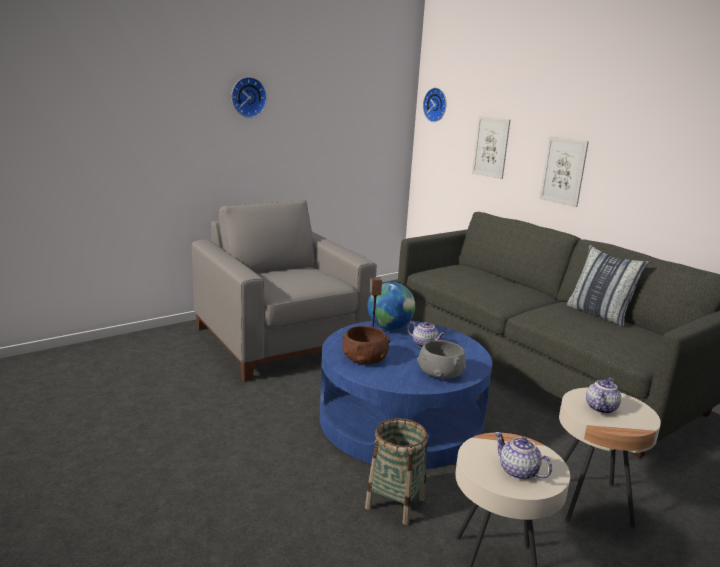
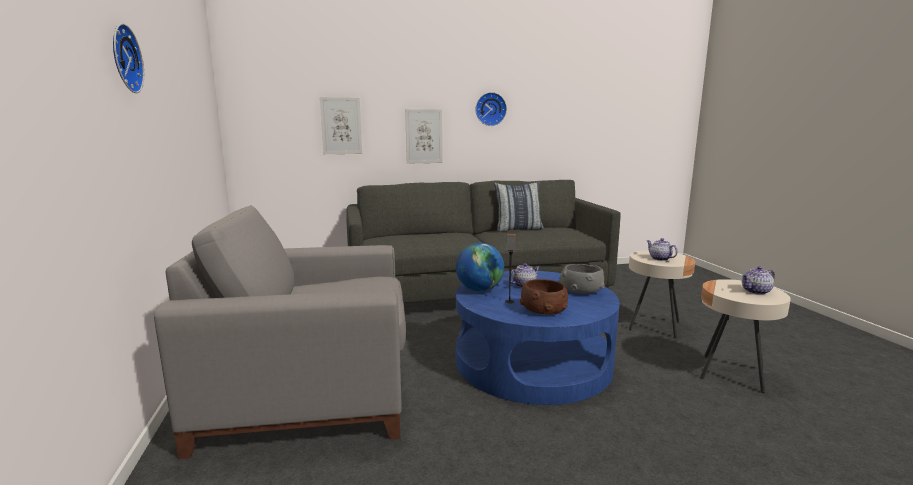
camera: 65 degrees left, 5 degrees down
(395, 503) = (661, 393): basket -> none
(436, 105) = (252, 89): wall clock -> wall clock (490, 109)

